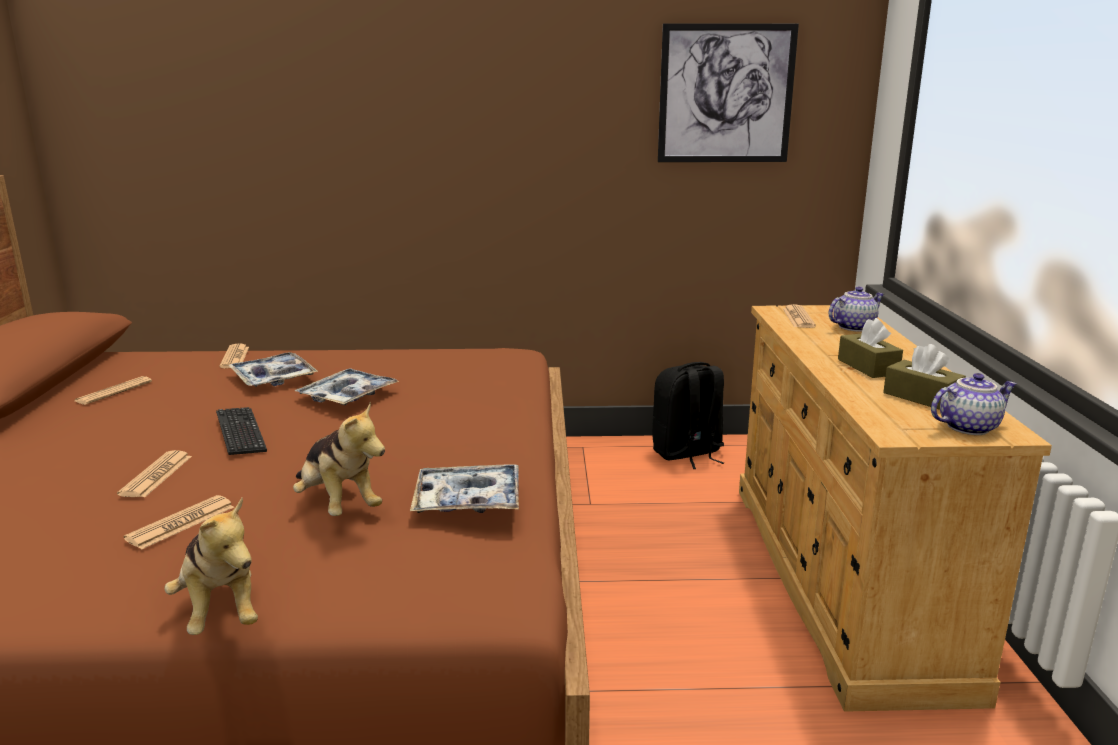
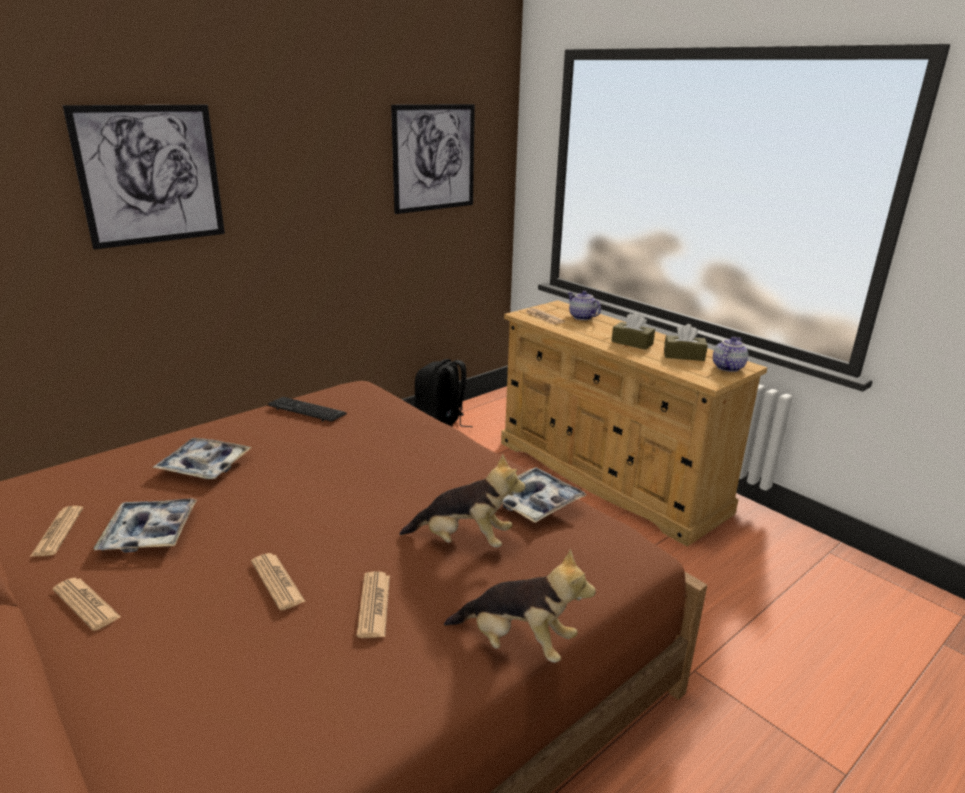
camera: 40 degrees left, 5 degrees up
(235, 357) = (123, 459): newspaper -> newspaper (86, 604)
(240, 433) = (278, 520): keyboard -> keyboard (307, 411)
(347, 396) = (299, 460): tray -> tray (149, 532)
(364, 93) = (150, 175): none -> picture
(853, 327) = (581, 317): teapot -> teapot turned 60 degrees counterclockwise

